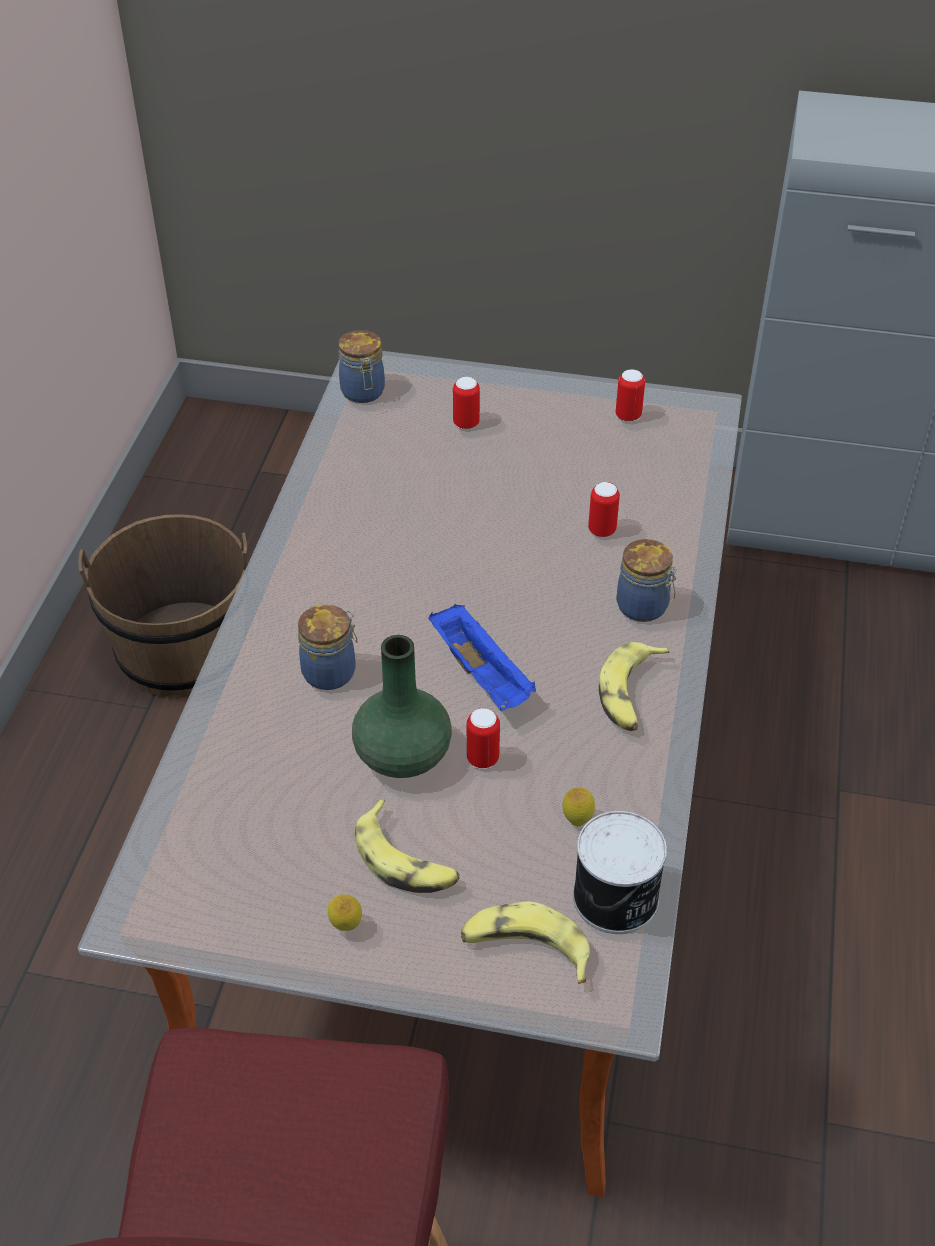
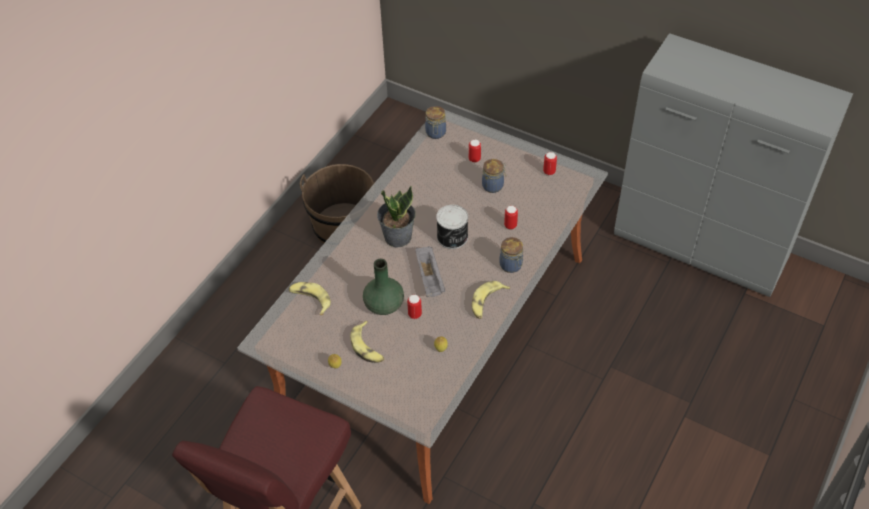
camera: 20 degrees right, 5 degrees up
(331, 671) = (370, 262): jar -> jar (493, 185)
(370, 605) = (397, 236): none -> potted plant
(482, 674) = (430, 278): blue tray -> grey tray
(525, 948) = (398, 393): banana -> banana (310, 299)
(617, 899) = (441, 384): can -> can (452, 237)

